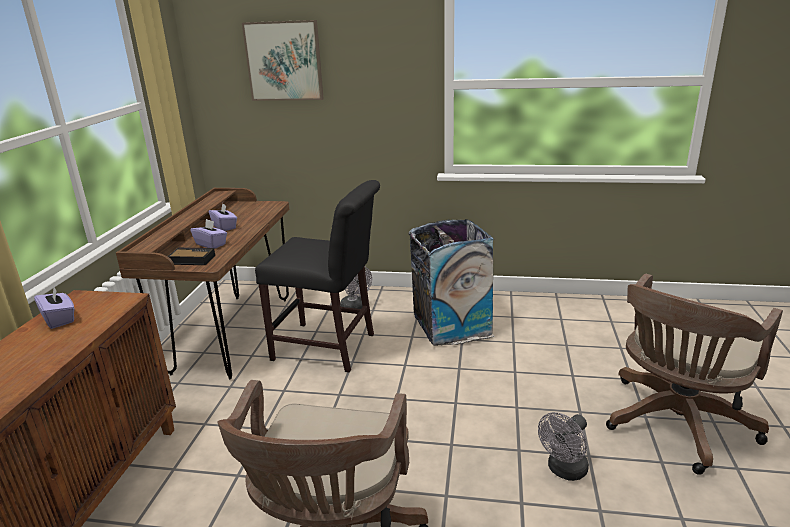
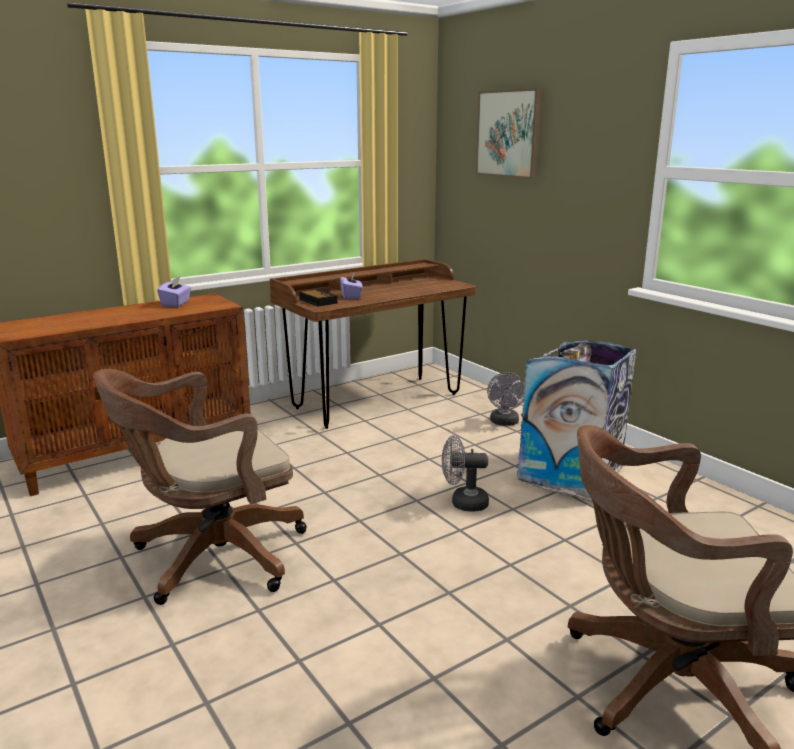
camera: 45 degrees right, 5 degrees down
(225, 227) = (386, 289): purple tissue box -> none
(329, 348) = (428, 441): black chair -> none
(564, 471) = (459, 632): grey fan -> grey fan (463, 503)

